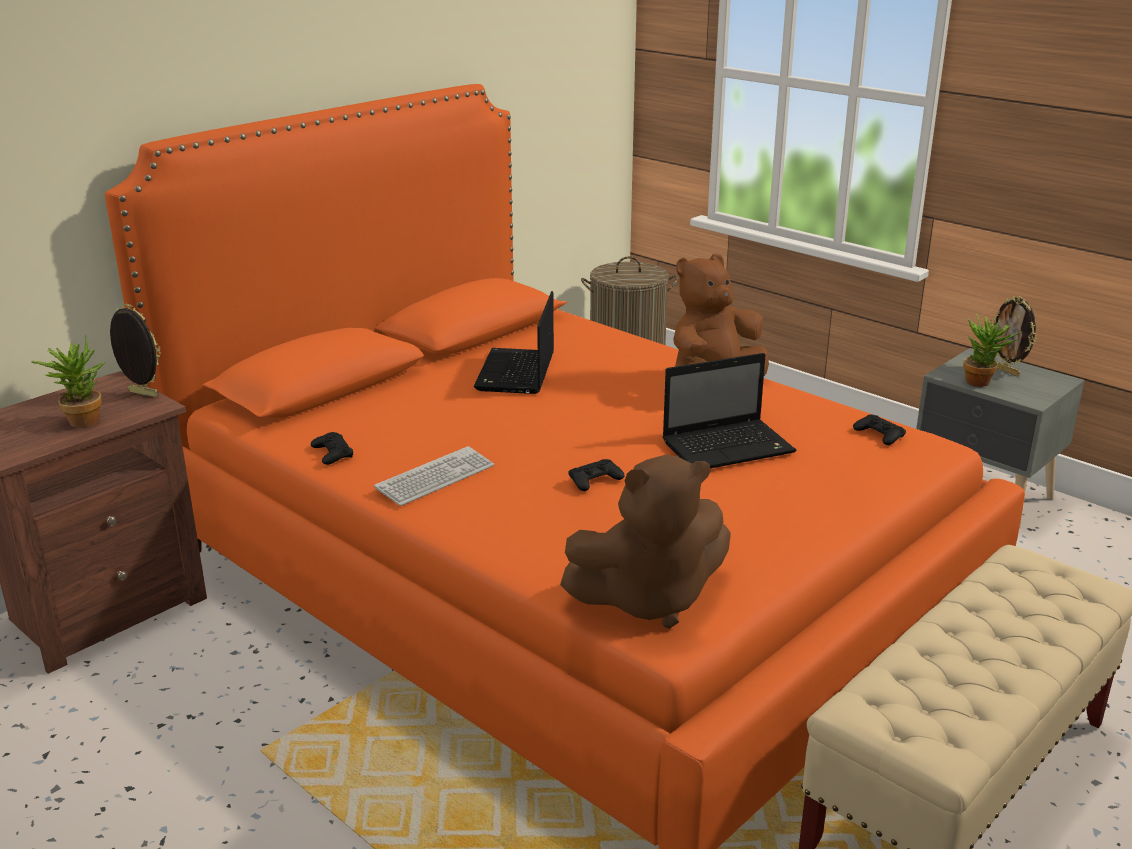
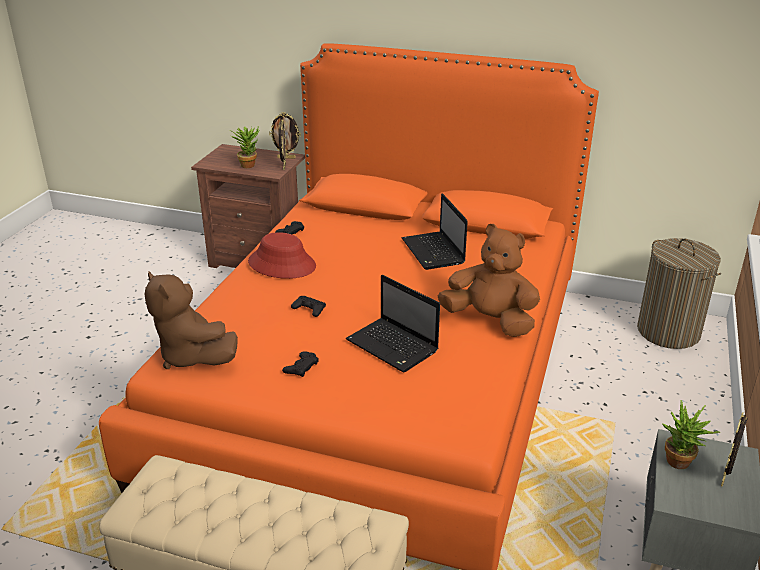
camera: 65 degrees right, 5 degrees up
(109, 386) = (286, 158): none -> picture frame
(435, 478) = (282, 264): keyboard -> red hat
(516, 373) = (434, 252): laptop -> laptop turned 90 degrees counterclockwise
(879, 435) = (466, 406): black game controller -> black game controller (301, 367)

